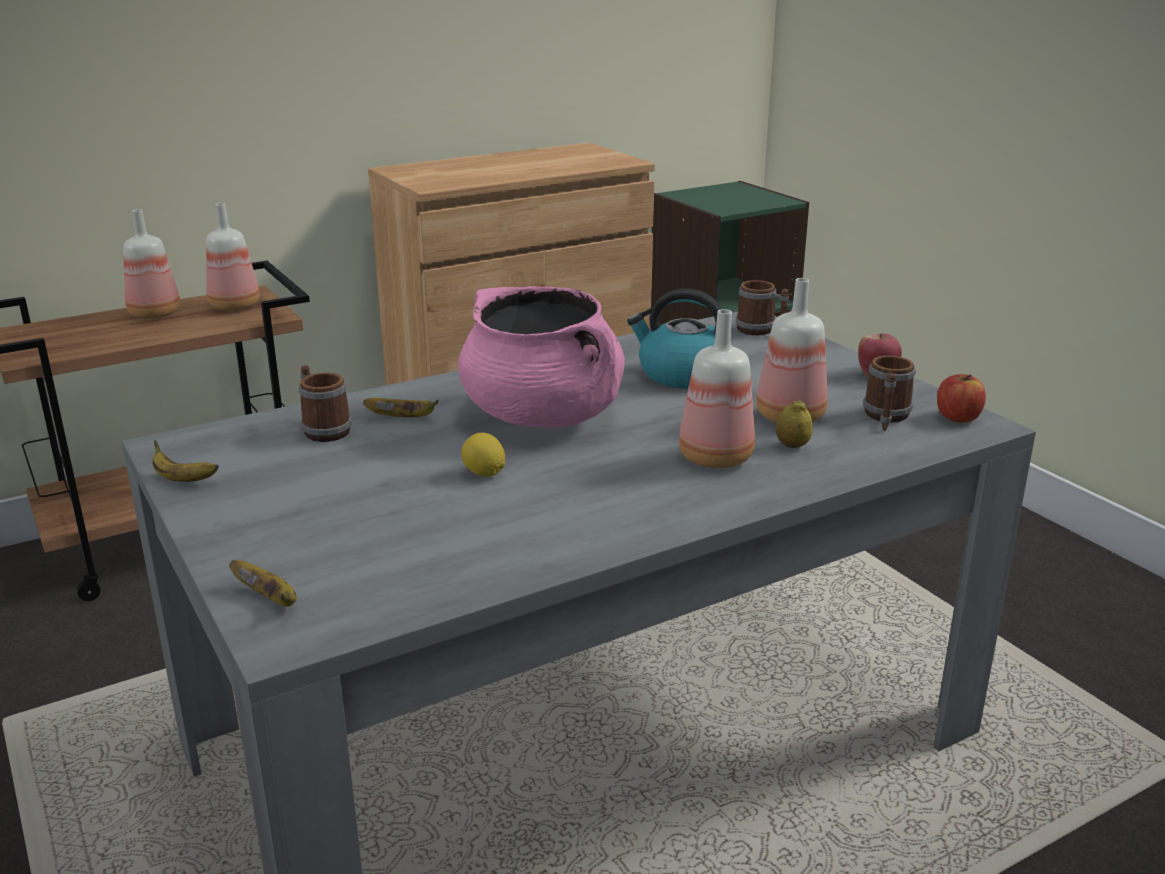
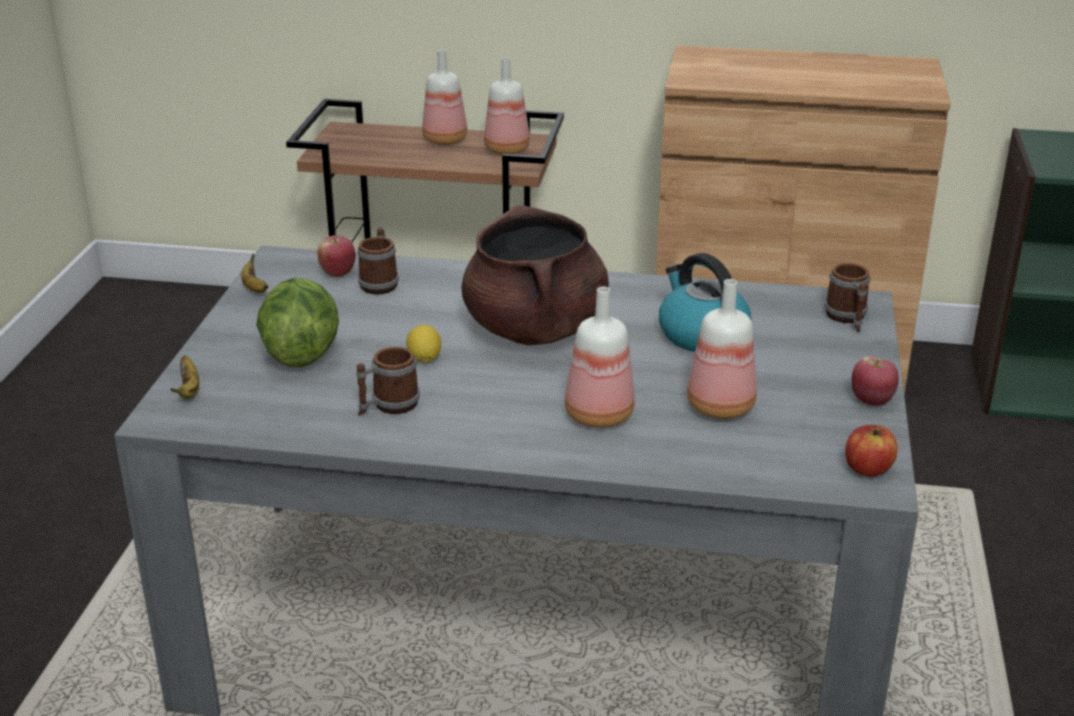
camera: 40 degrees right, 5 degrees up
(261, 436) = (338, 273): none -> apple
(345, 516) = (300, 353): none -> lettuce
(403, 418) = (441, 293): banana -> none
(543, 416) = (535, 330): pink cooking pot -> brown cooking pot
(792, 445) = (675, 431): lemon -> none
(886, 418) = (801, 441): mug -> mug (388, 406)

